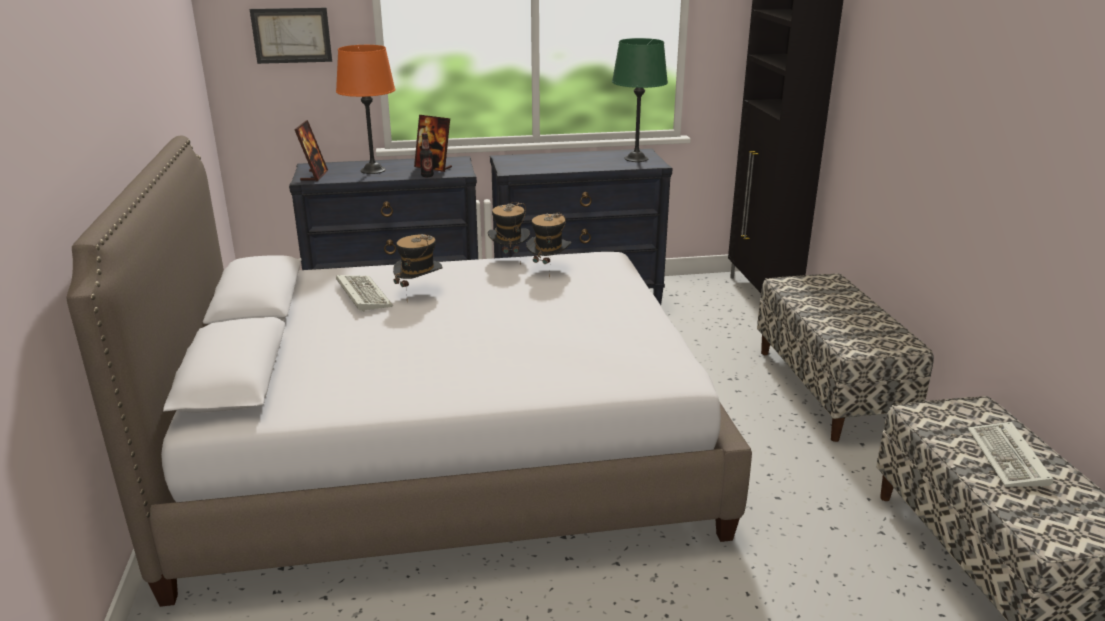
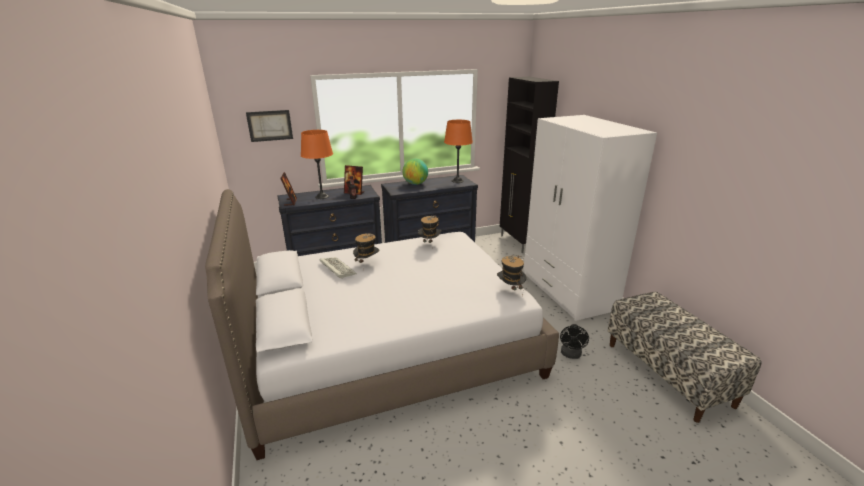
camera: 10 degrees left, 0 degrees up
(509, 258) = (406, 240): hat -> hat (510, 290)
(553, 159) = (415, 184): none -> globe
(636, 159) = (457, 181): green table lamp -> orange table lamp
(794, 505) = (571, 355): none -> black fan
(829, 390) = (567, 291): bench -> white wardrobe
(1009, 459) = (678, 323): keyboard -> none

